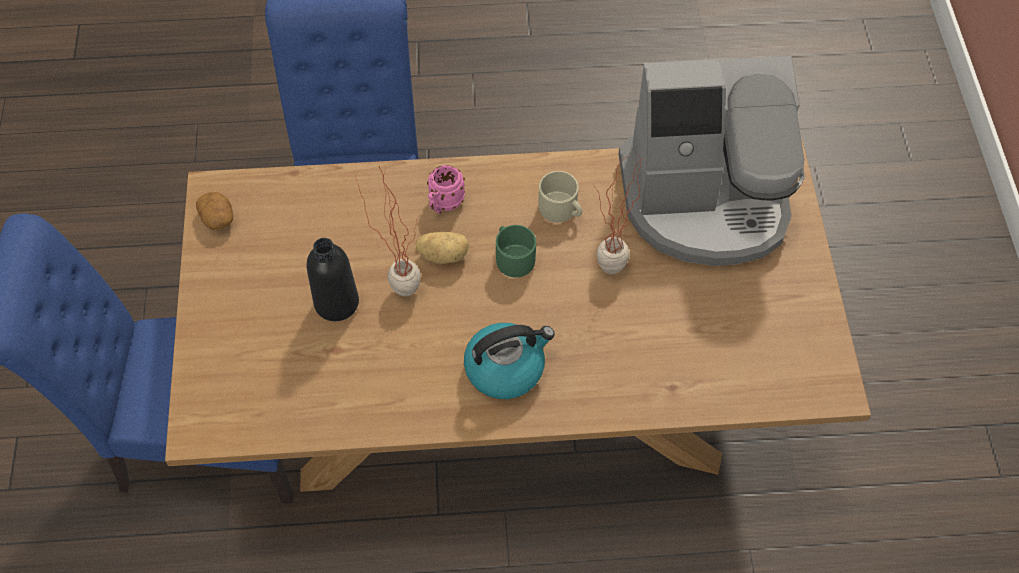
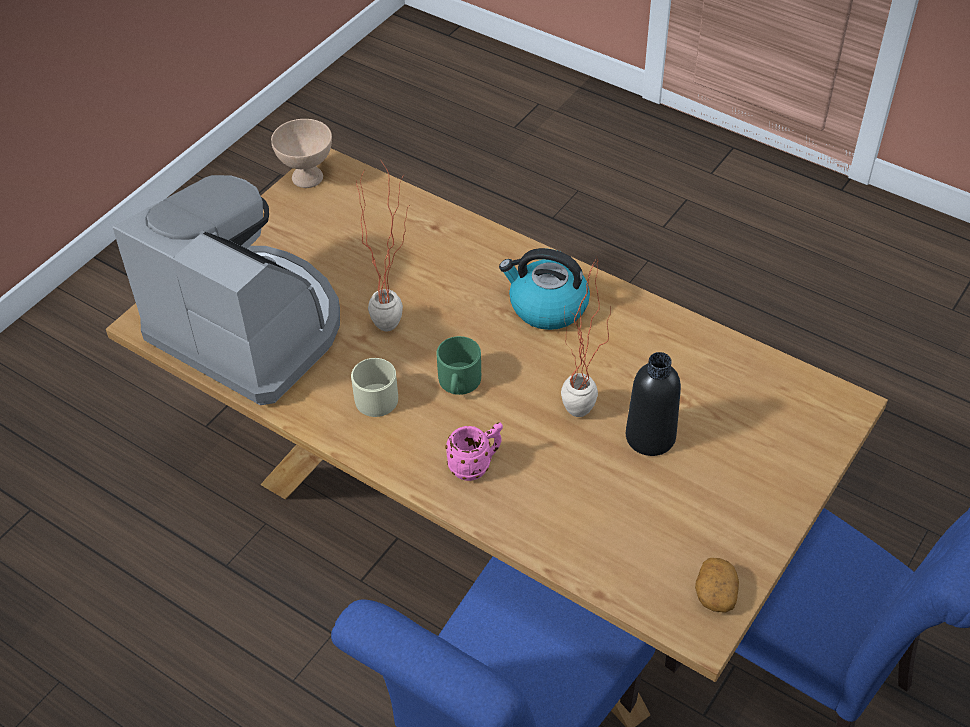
camera: 140 degrees left, 10 degrees down
(443, 254) = (517, 420): potato -> none
(833, 367) = (308, 177): none -> beige bowl

